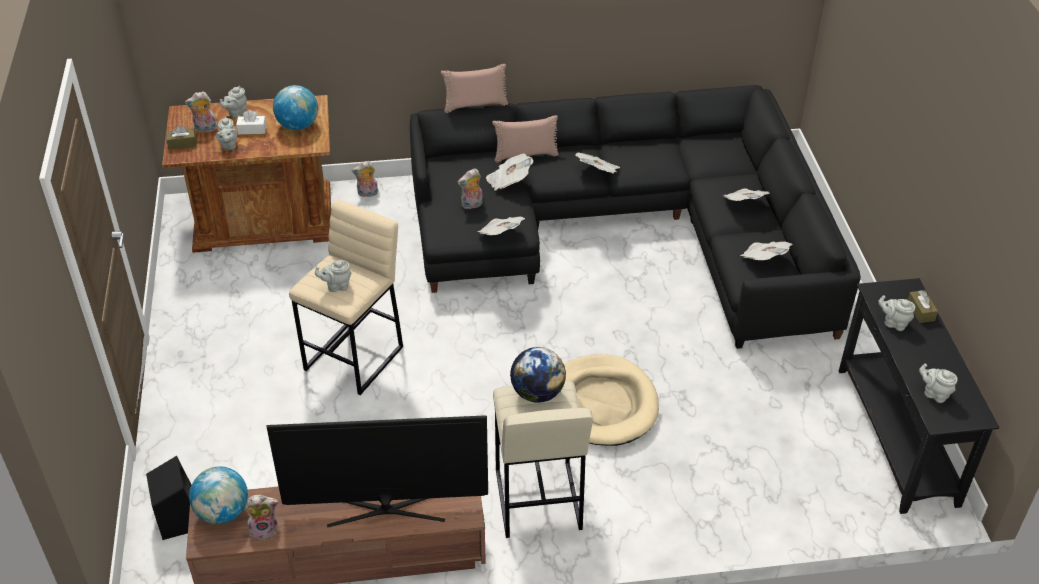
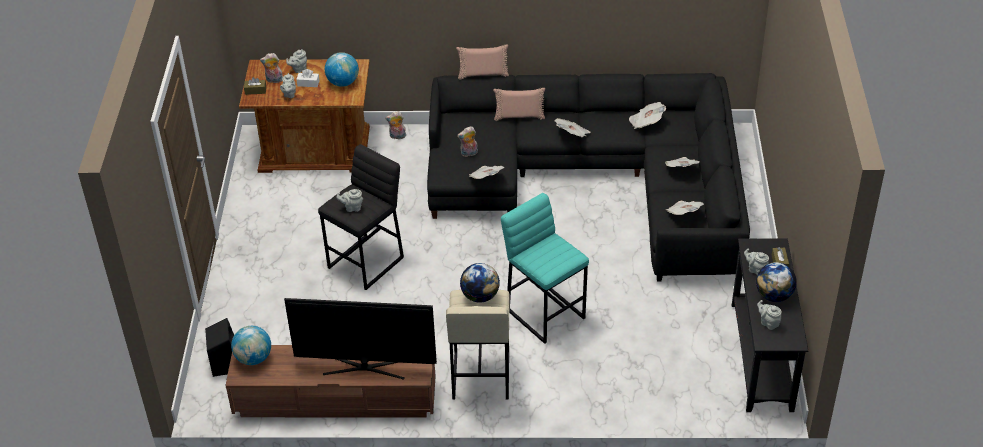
camera: 10 degrees right, 0 degrees up
(265, 529) = (280, 372): plush toy -> none
(355, 356) = (367, 261): beige stool -> black stool
(508, 181) = (501, 137): newspaper -> newspaper (646, 122)
(603, 404) = (544, 313): beige dog bed -> turquoise stool
(928, 356) = (773, 296): none -> globe

